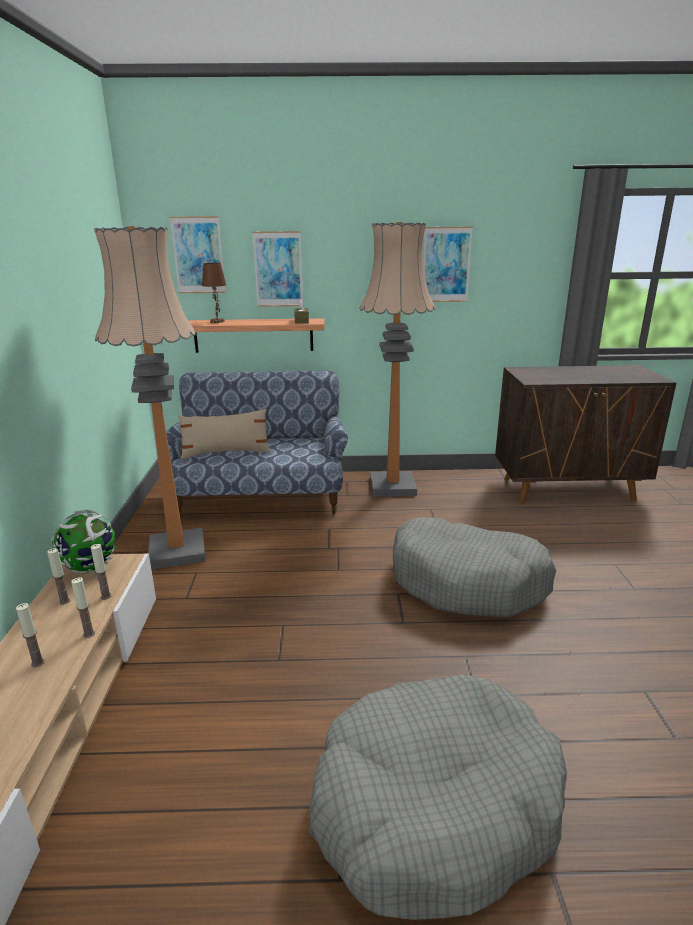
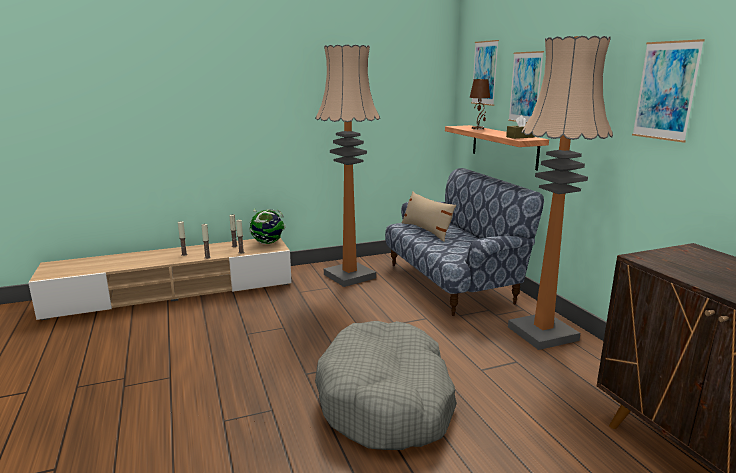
camera: 70 degrees right, 5 degrees down
(434, 807) = (117, 412): grey dog bed -> none

